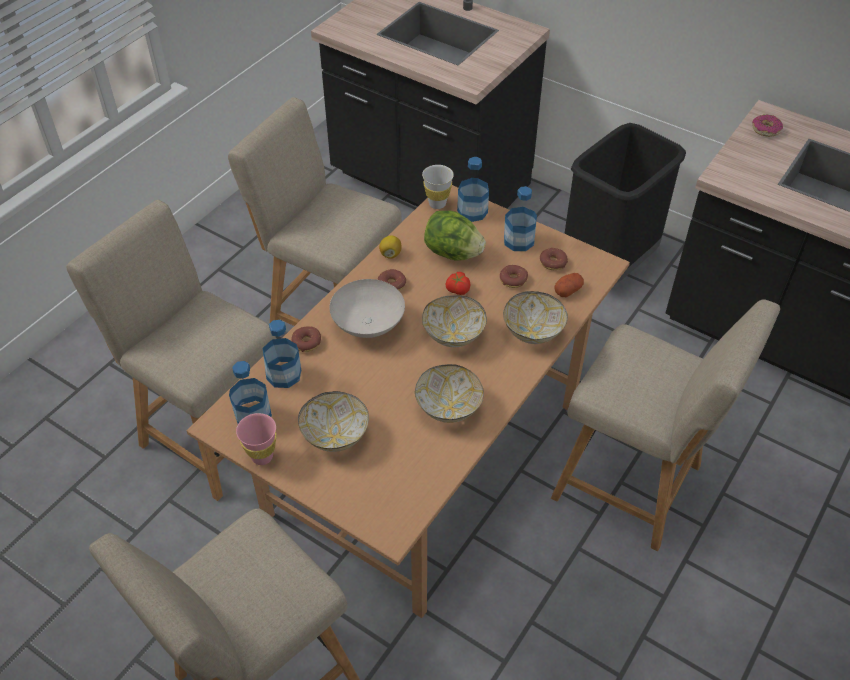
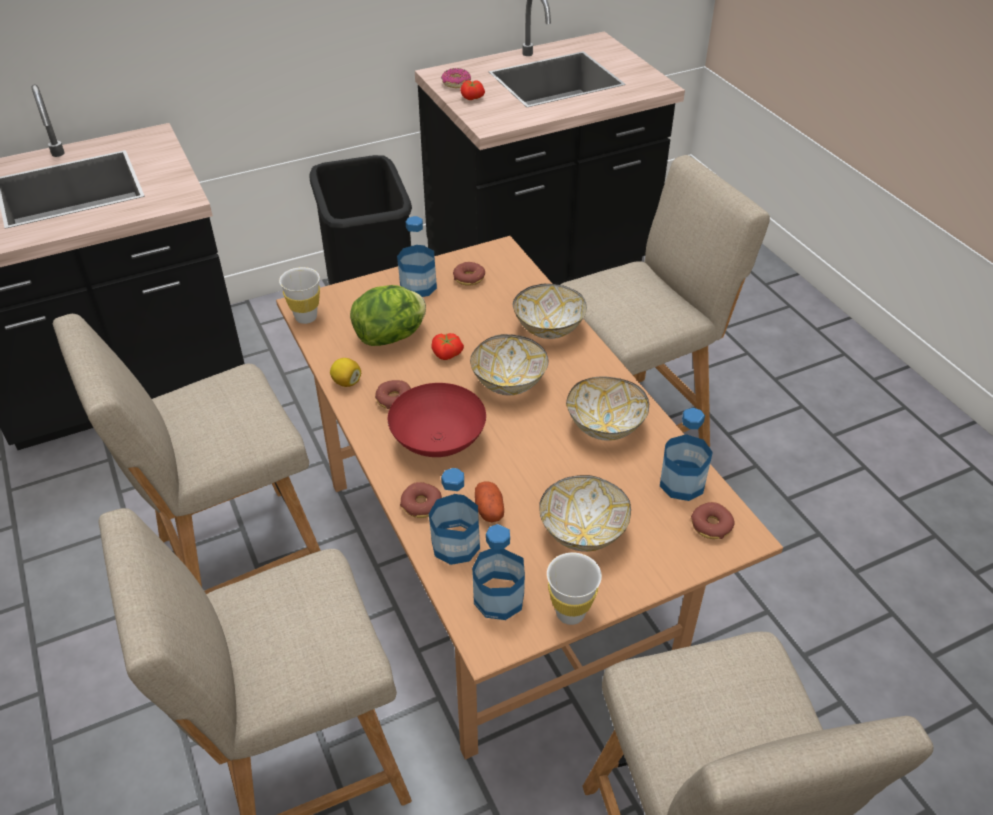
camera: 60 degrees left, 5 degrees down
(262, 456) = (570, 613): pink cup -> white cup
(367, 324) = (436, 442): white bowl -> red bowl
(472, 211) = (344, 298): bottle -> bottle (682, 483)
(513, 280) = (468, 312): donut -> donut (711, 525)
(568, 290) = (514, 285): potato -> potato (489, 509)
(753, 148) = (471, 98): none -> tomato

